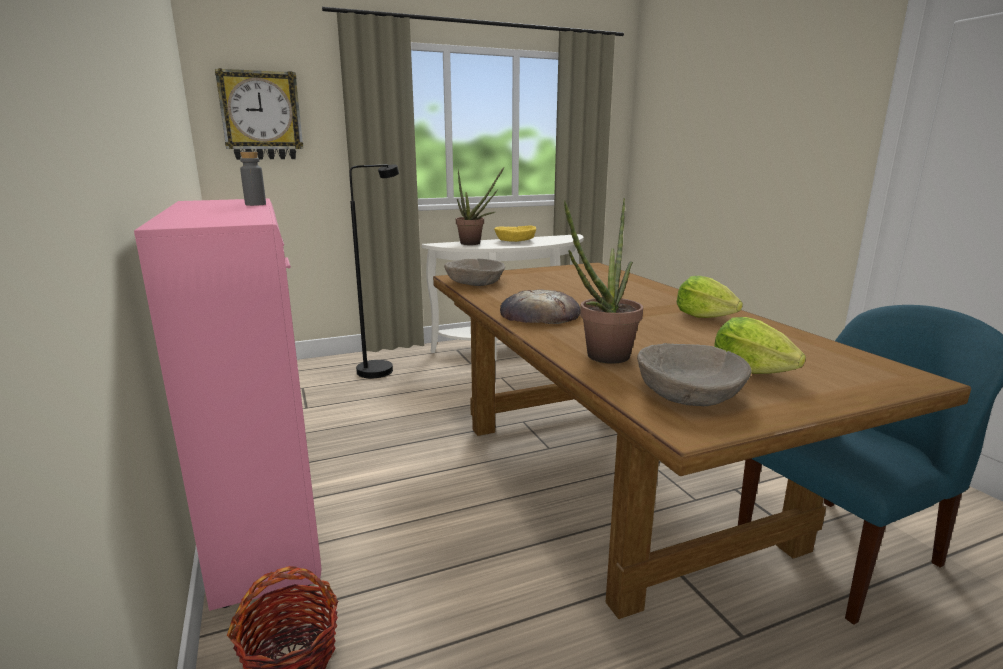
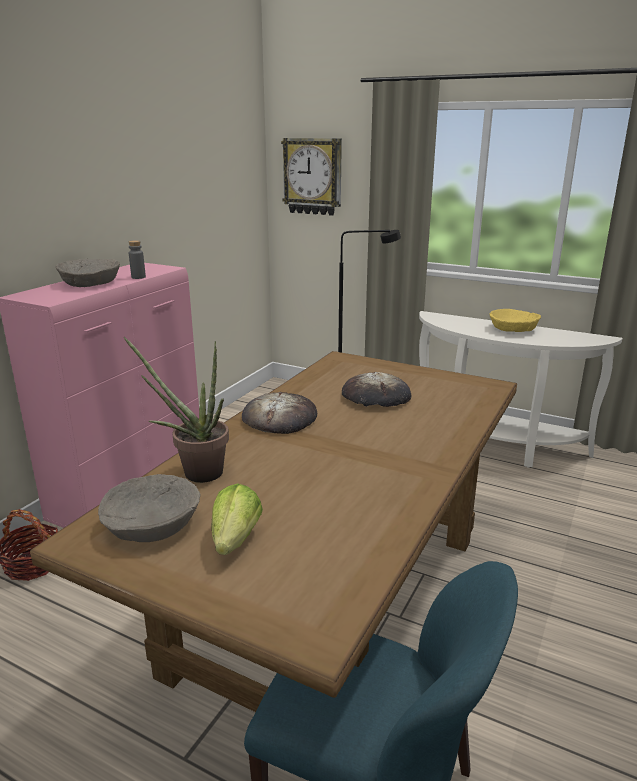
camera: 50 degrees right, 5 degrees up
(474, 243) = (463, 323): potted plant -> none
(474, 282) = (337, 368): beige bowl -> beige bowl (90, 283)
(554, 287) = (376, 397): none -> bread
(704, 316) = (385, 482): lettuce -> none

